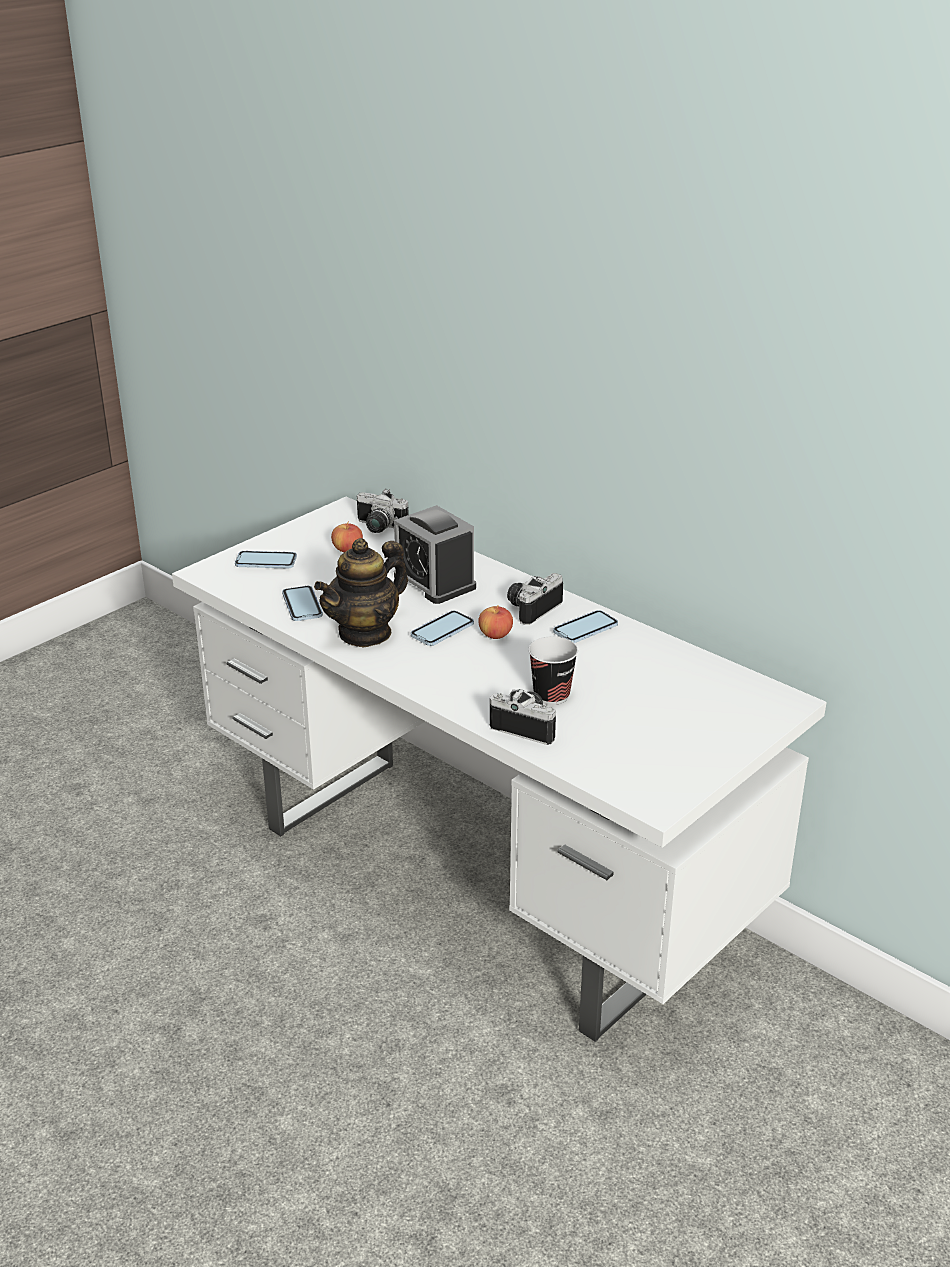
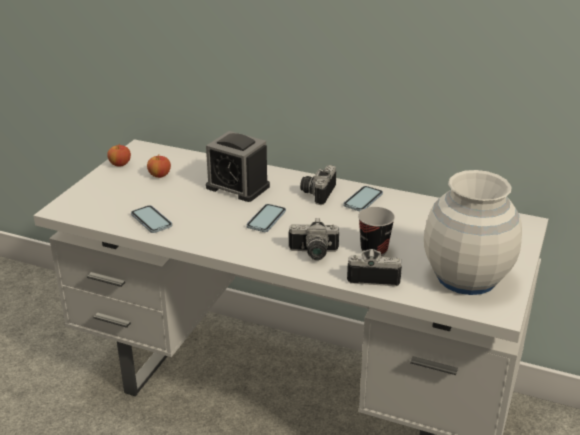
camera: 20 degrees left, 0 degrees up
(266, 562) = (103, 194): phone -> none
(365, 633) = (212, 232): teapot -> none
(378, 528) = (172, 156): camera -> camera (313, 254)
(495, 635) = (305, 215): apple -> apple (120, 164)
(646, 752) = (466, 277): none -> white vase

